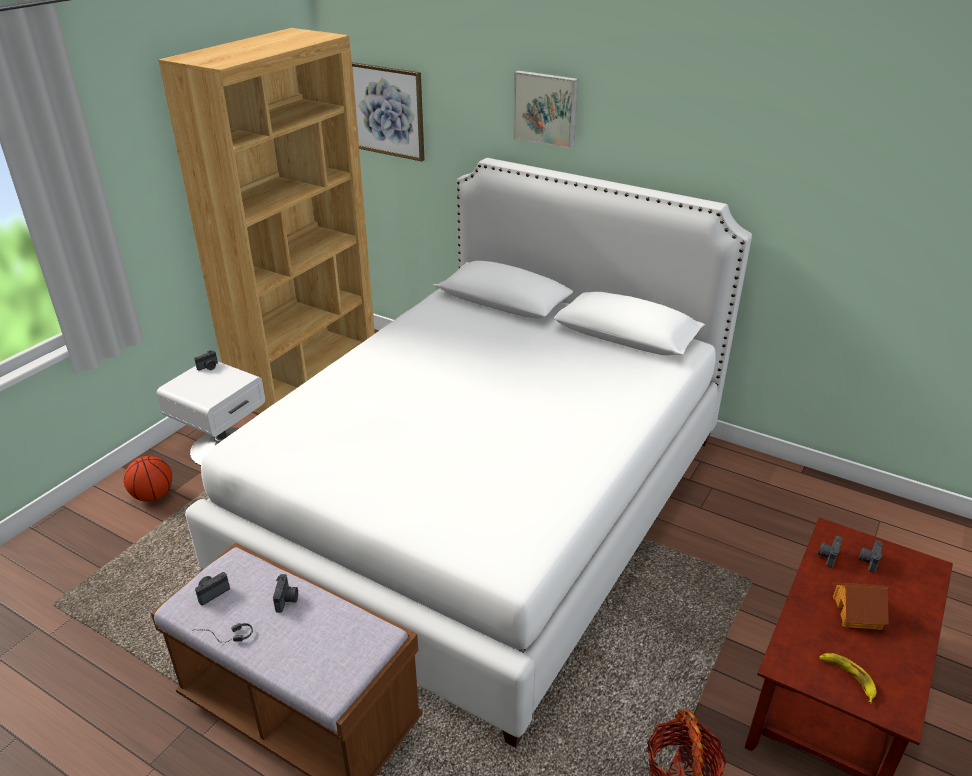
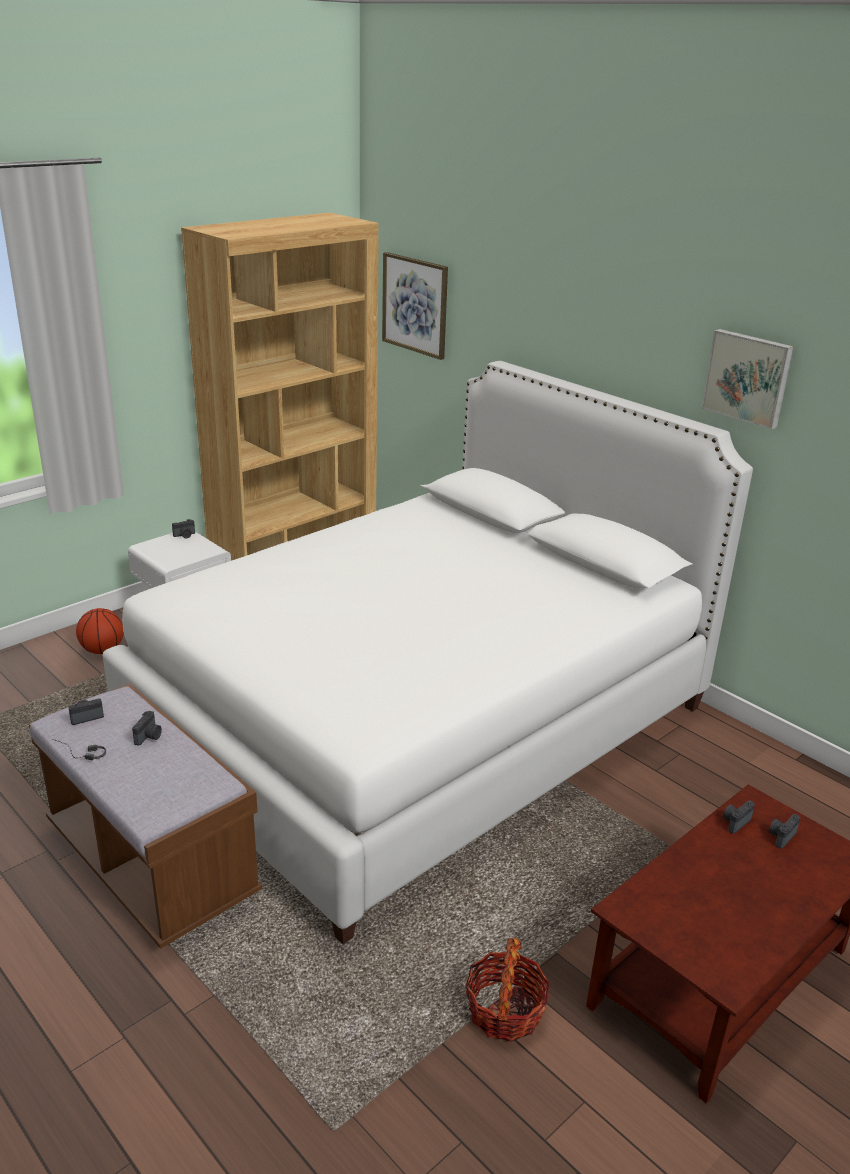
camera: 15 degrees right, 5 degrees down
(546, 108) = (560, 313): picture -> picture (748, 377)
(847, 677) = (689, 936): banana -> none
(857, 612) = (738, 881): toy house -> none

